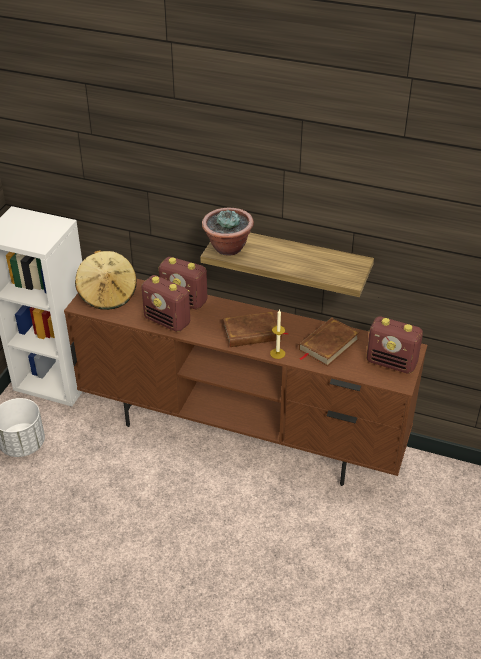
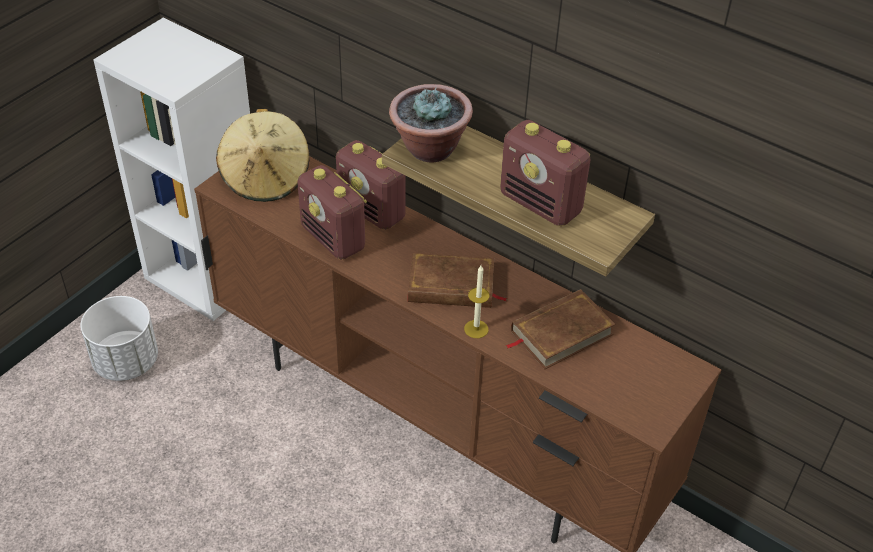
camera: 15 degrees right, 5 degrees up
(392, 363) = (650, 388): radio -> radio (541, 204)

